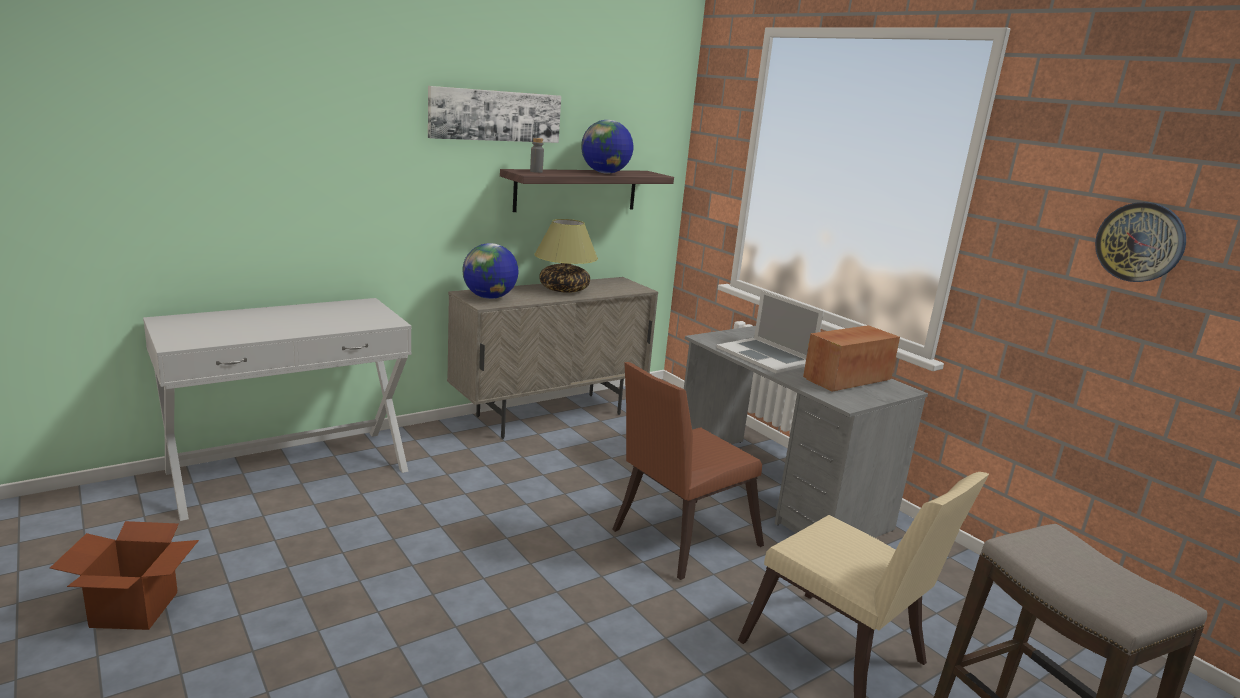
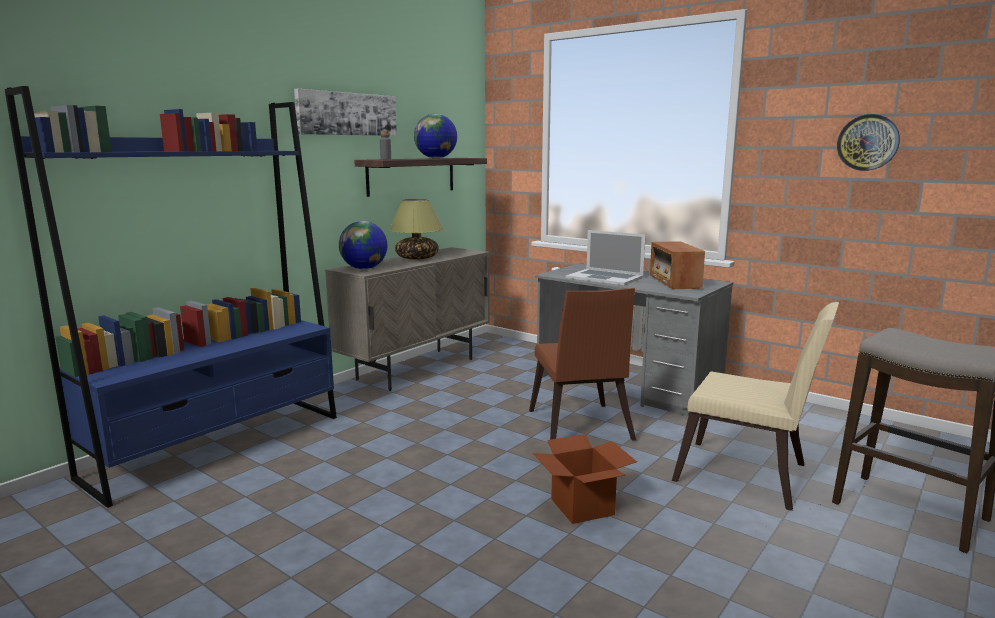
camera: 15 degrees left, 5 degrees down
(134, 609) = (149, 574): cardboard box -> cardboard box (582, 507)
(289, 470) = (218, 445): white console table -> blue bookcase
(678, 539) = (580, 429): brown chair -> brown chair turned 45 degrees counterclockwise
(846, 379) = (674, 282): radio -> radio turned 45 degrees counterclockwise

